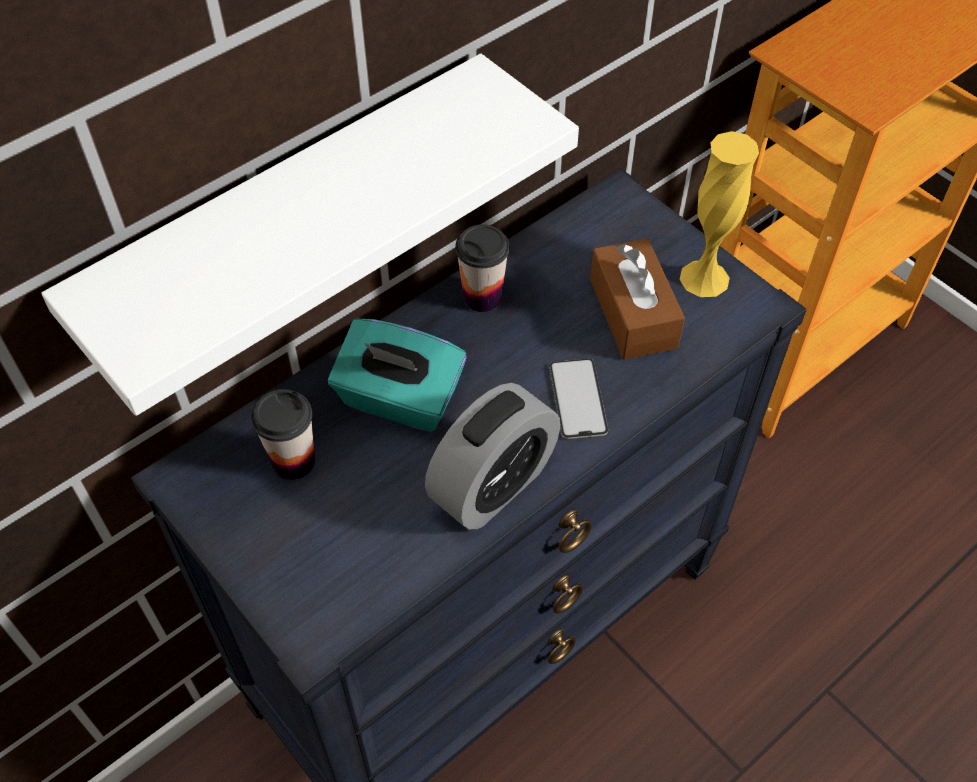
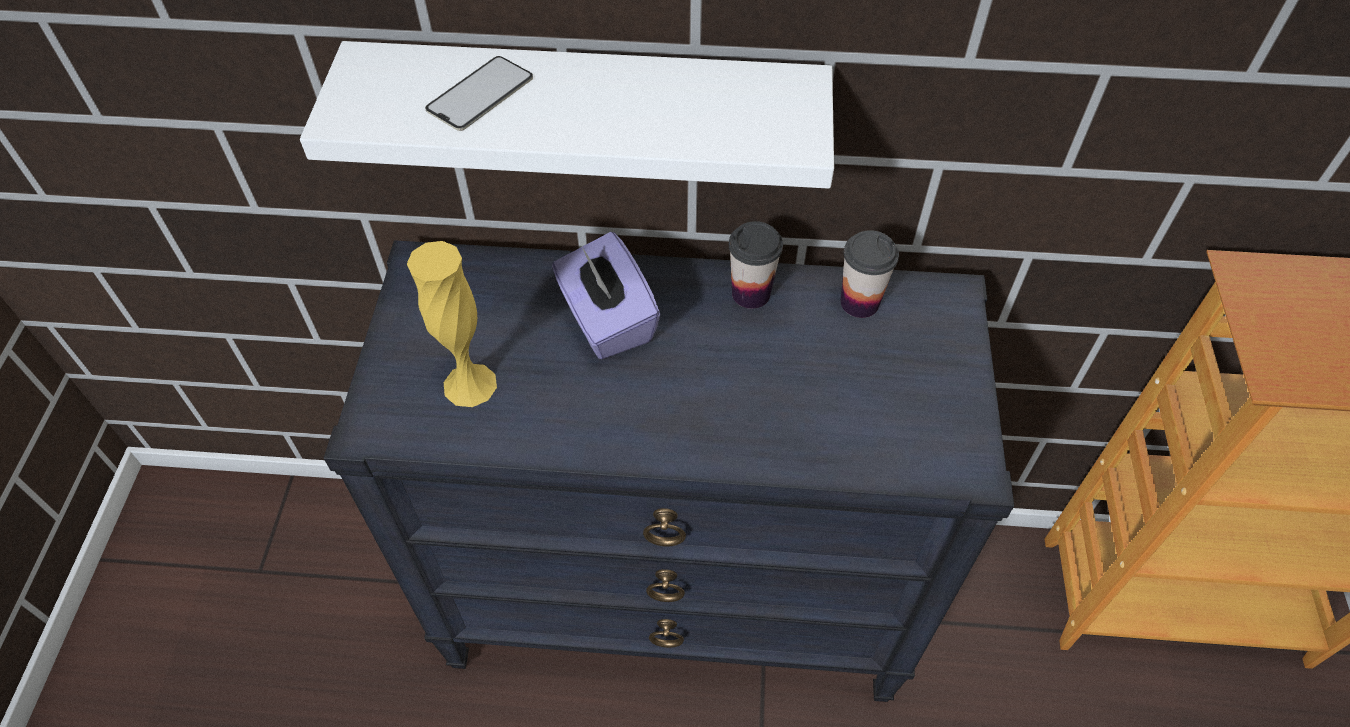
camera: 45 degrees right, 0 degrees up
(293, 461) = (493, 306): cup -> cup (859, 302)
(399, 399) = (606, 320): turquoise tissue box -> purple tissue box
(493, 485) = (596, 431): alarm clock -> none
(578, 398) = (731, 421): phone -> phone (480, 94)
(633, 313) = (853, 393): brown tissue box -> none
(704, 278) = (949, 411): yellow vase -> yellow vase (470, 384)

